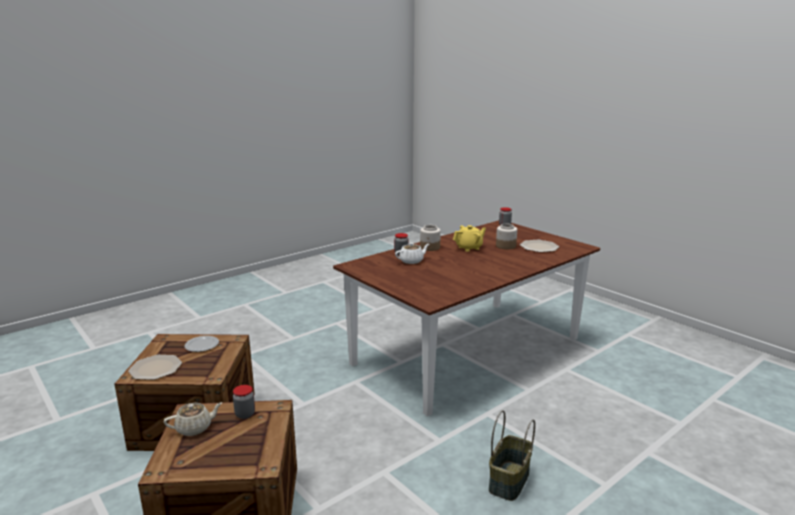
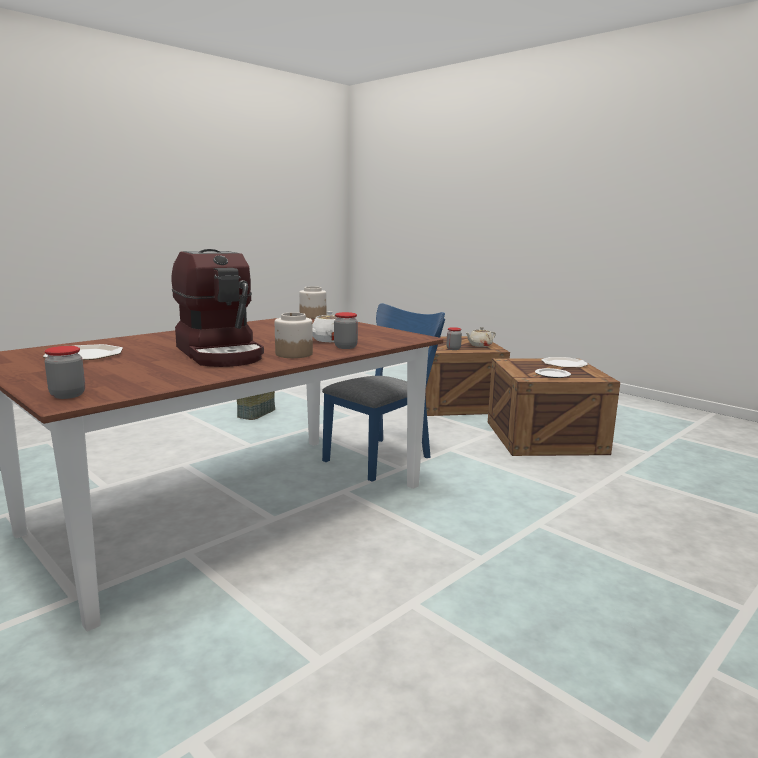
camera: 175 degrees right, 5 degrees down
(366, 395) = (382, 456): none -> blue chair
(469, 248) = (221, 353): yellow teapot -> coffee machine
(505, 246) = (147, 356): jar -> jar (313, 316)

